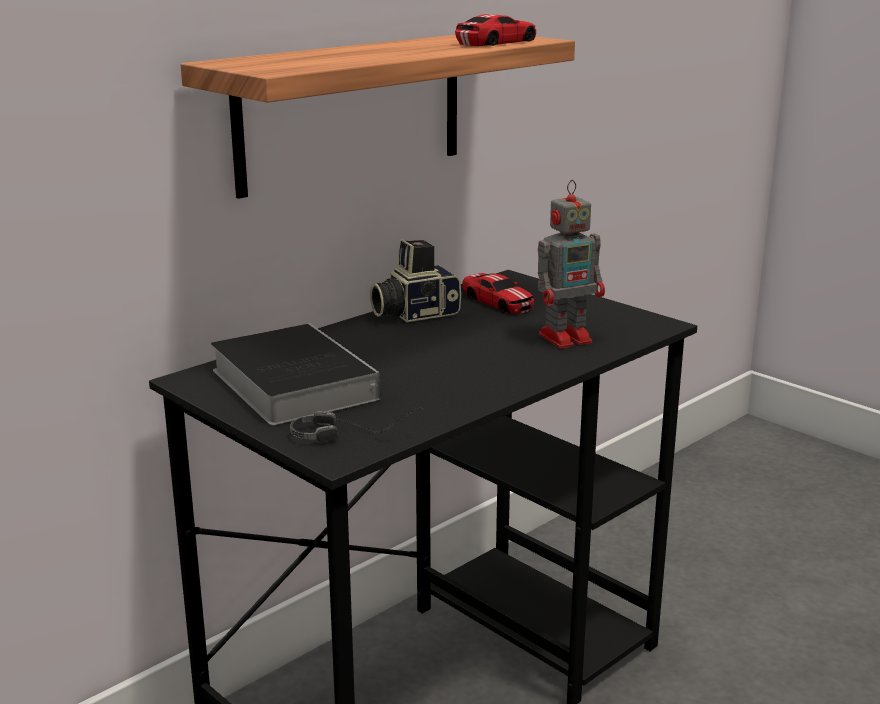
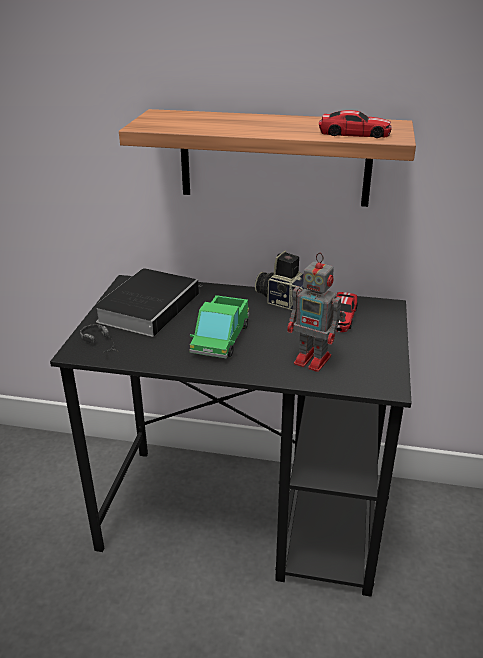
camera: 55 degrees right, 10 degrees up
(448, 366) = (220, 339): none -> toy truck

